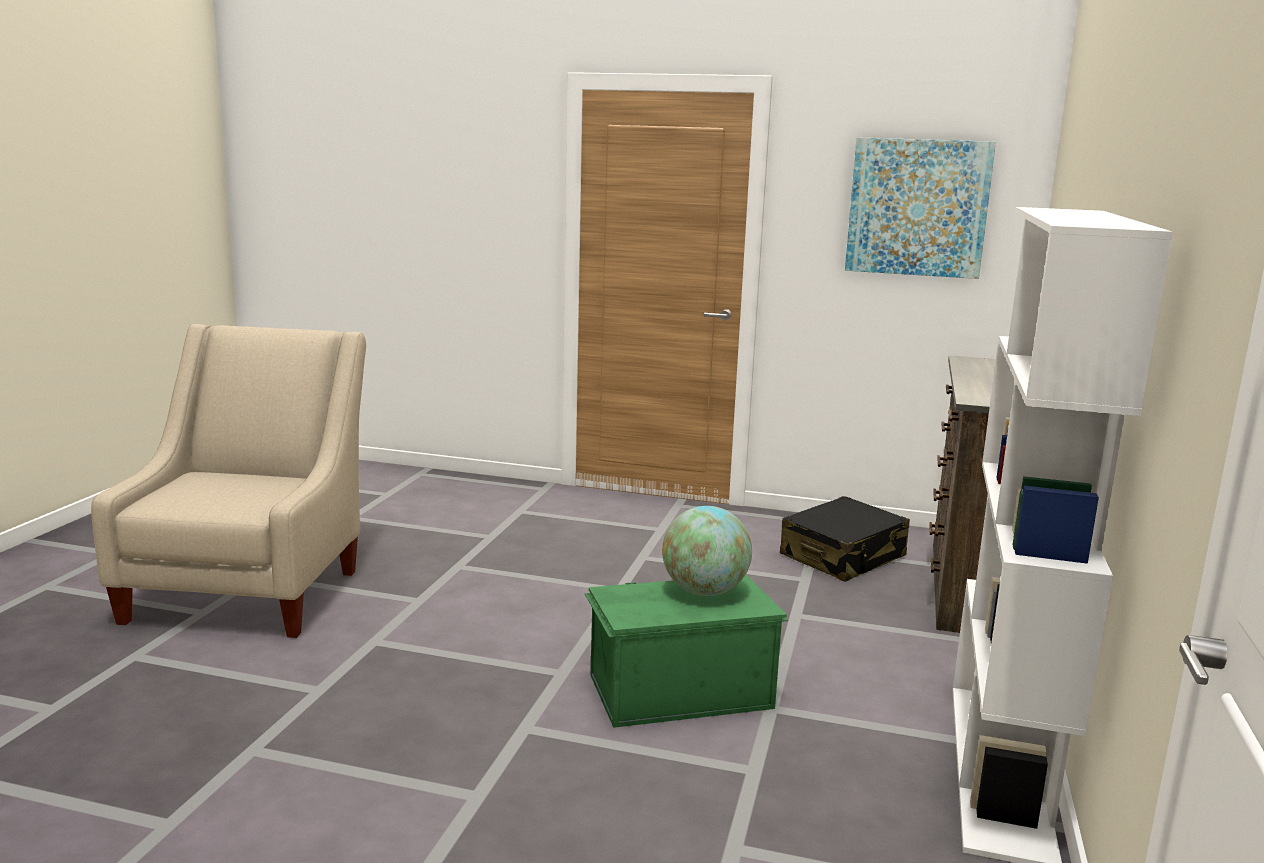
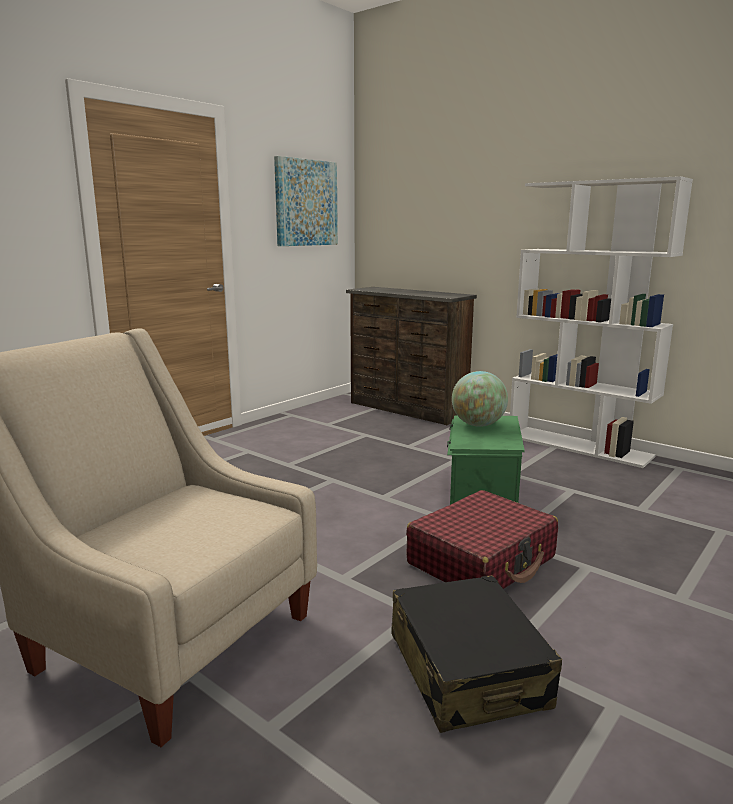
camera: 65 degrees left, 0 degrees up
(454, 715) = (482, 560): none -> red suitcase
(843, 556) = (344, 421): black suitcase -> black suitcase (467, 670)

